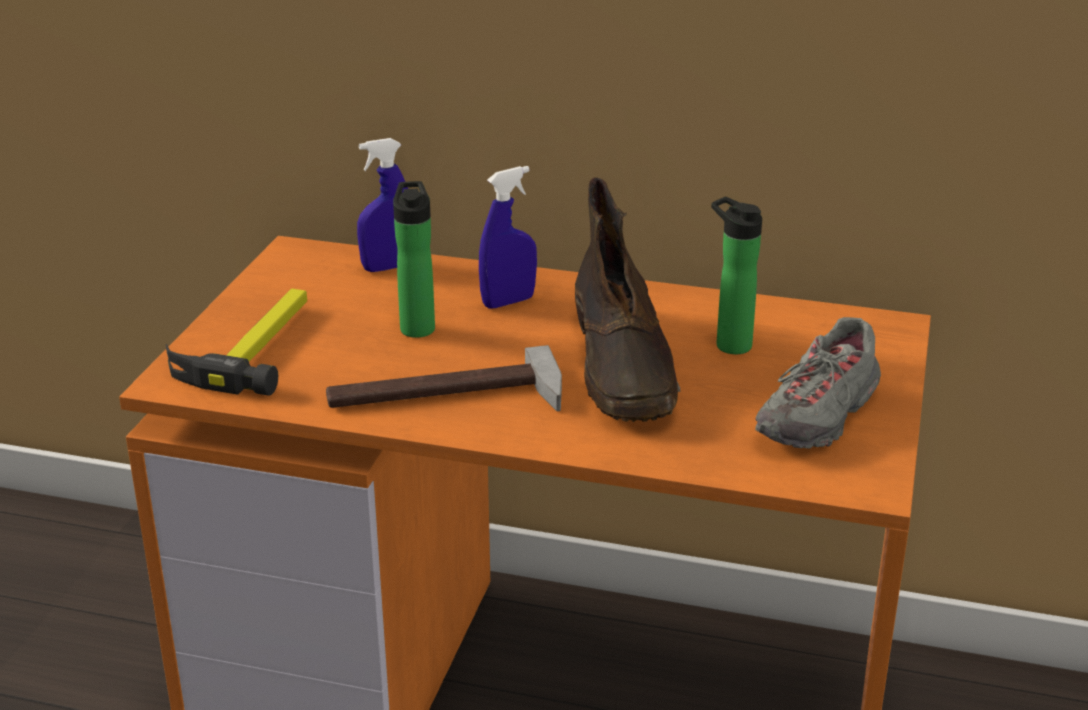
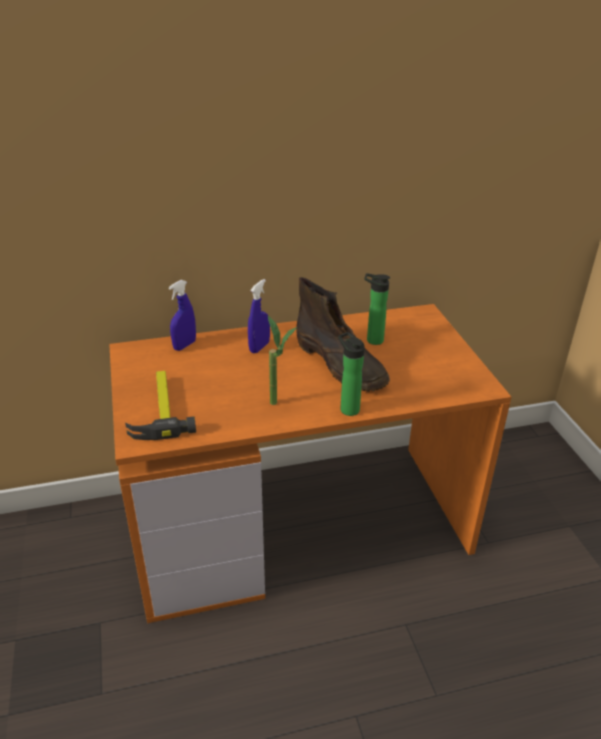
camera: 30 degrees left, 5 degrees up
(417, 326) = (230, 373): bottle -> bottle (347, 408)
(446, 398) = (280, 405): hammer -> potted plant
(818, 417) = (438, 363): grey shoe -> none

